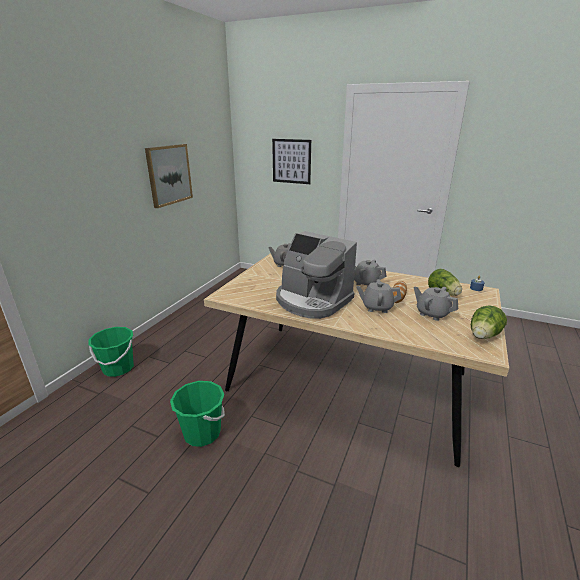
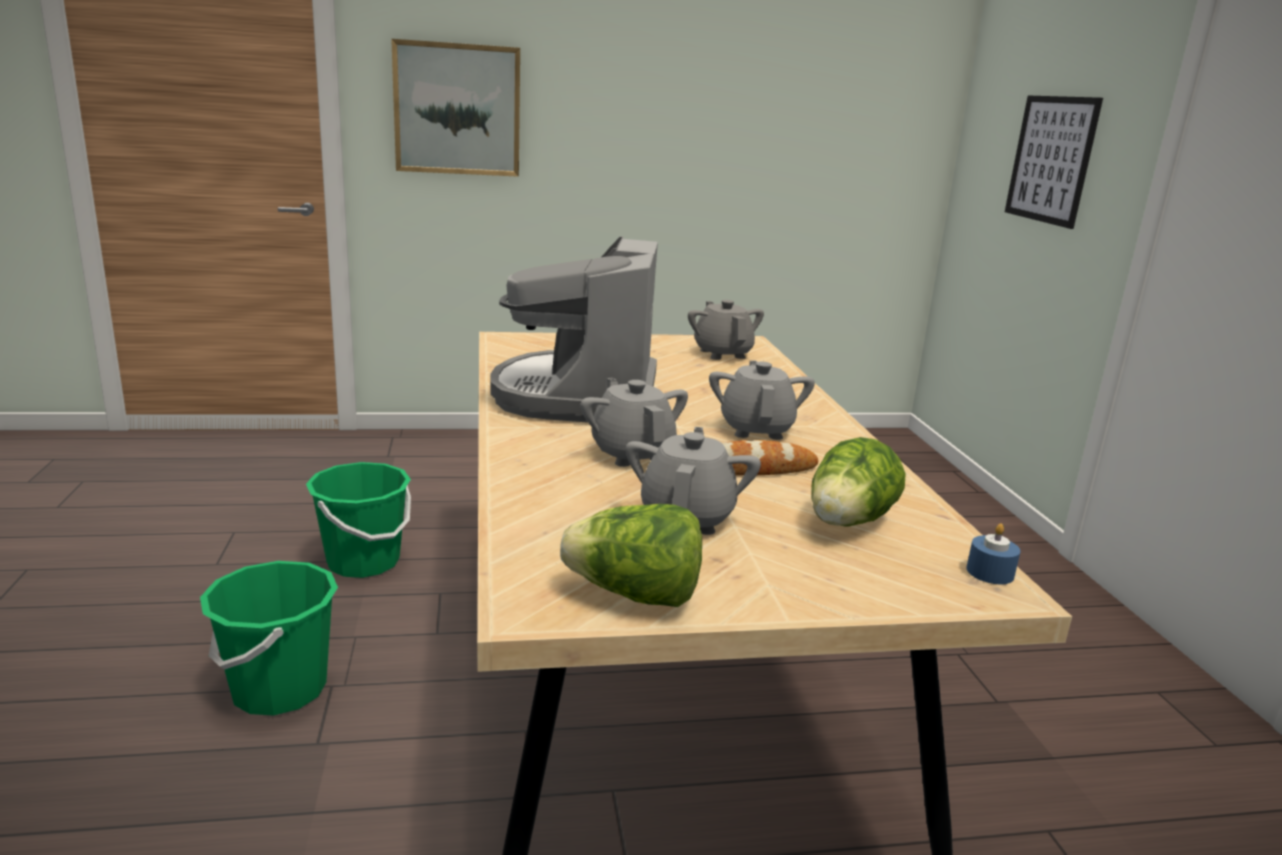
camera: 55 degrees right, 5 degrees down
(118, 368) = (455, 446): green bucket -> green bucket (279, 689)
(169, 175) = (717, 141): picture -> picture (457, 109)

